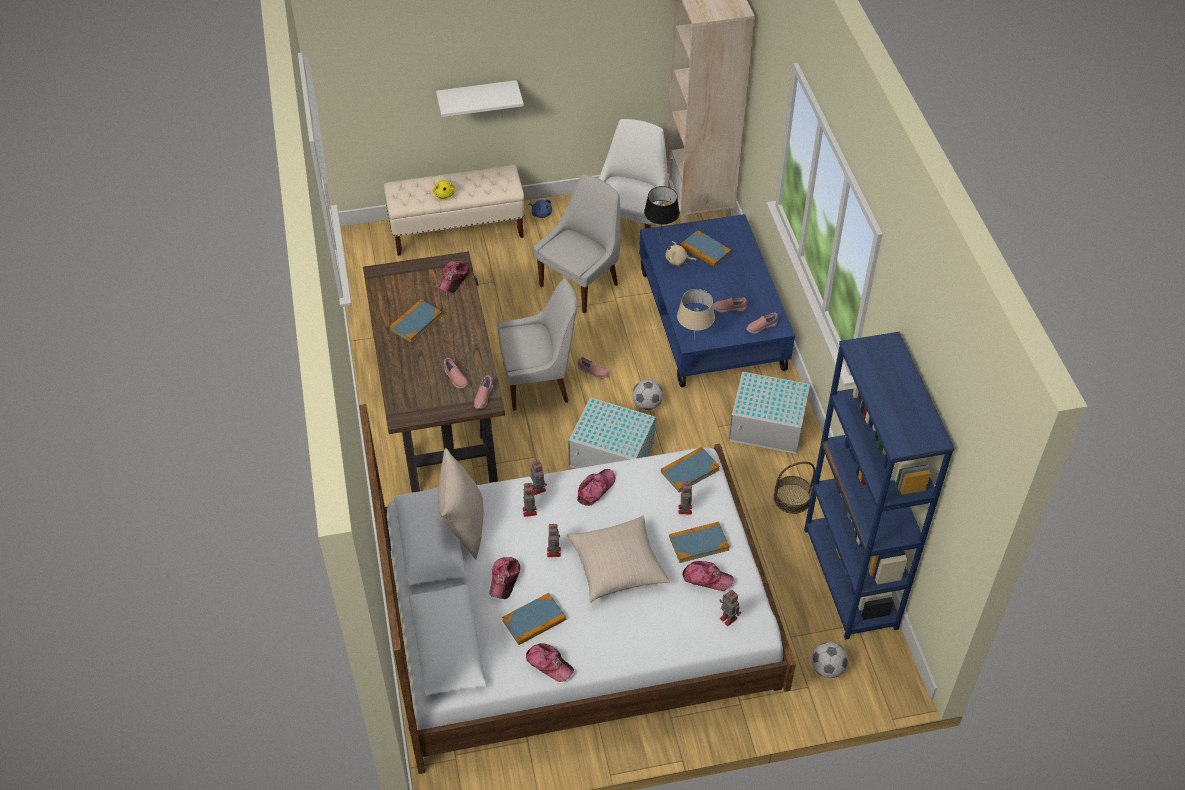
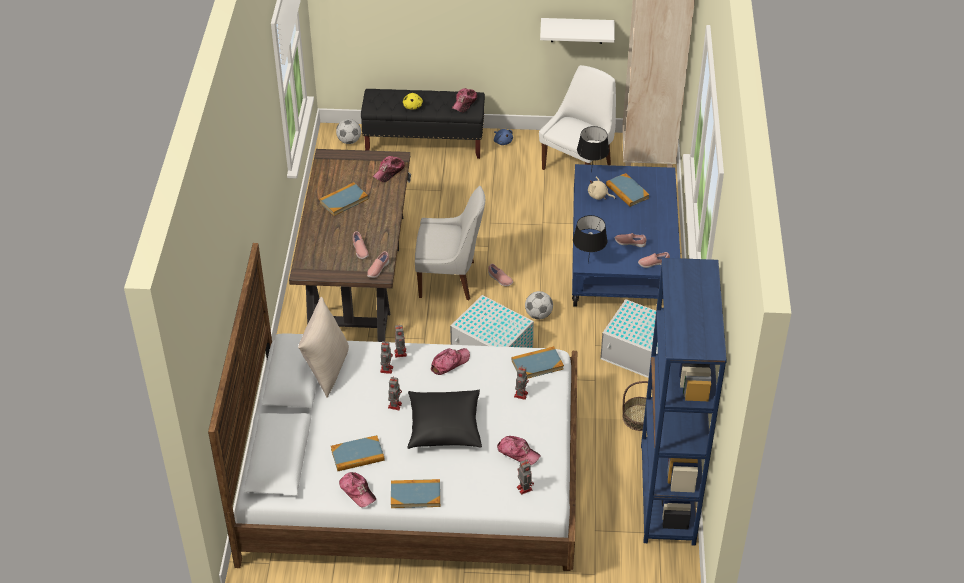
camera: 15 degrees right, 5 degrees down
(457, 231) = (424, 143): beige bench -> black bench
(477, 98) = (454, 25): white shelf -> white shelf (577, 30)
(504, 579) = (345, 418): cap -> cap (464, 103)
(581, 284) = (517, 205): white chair -> none
(617, 567) = (444, 428): beige pillow -> black pillow
(694, 339) = (588, 262): beige table lamp -> black table lamp
(698, 543) = (522, 424): book -> book (415, 495)
(827, 668) = (618, 563): football -> football (349, 141)

